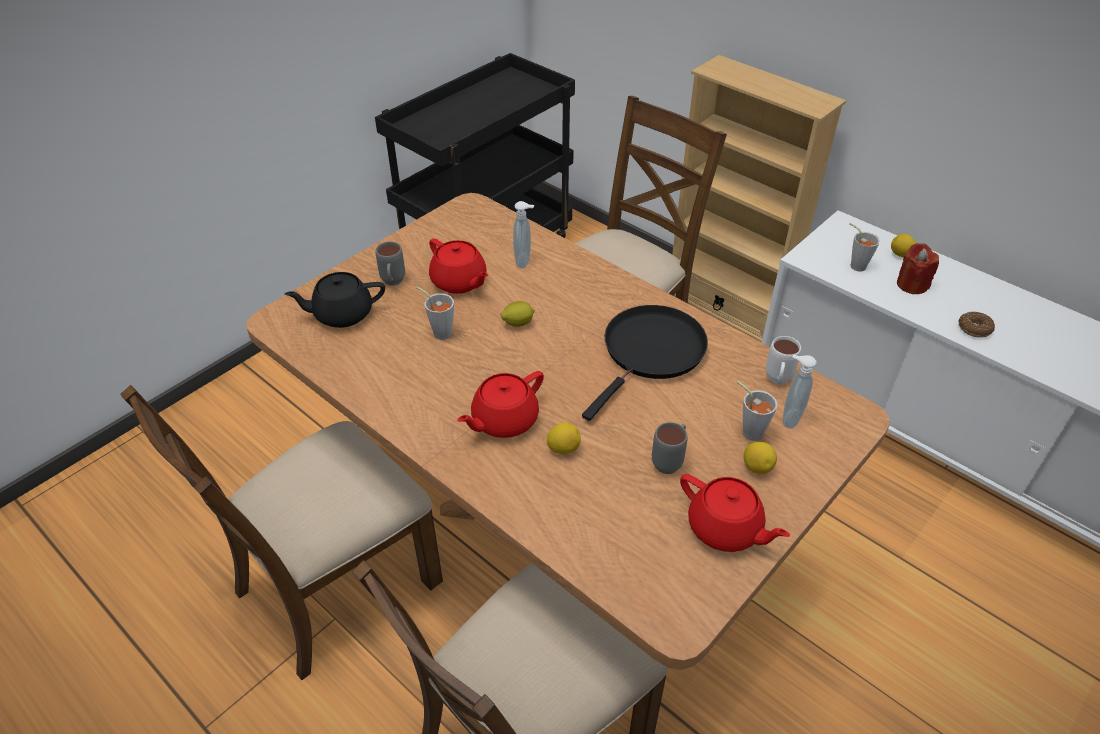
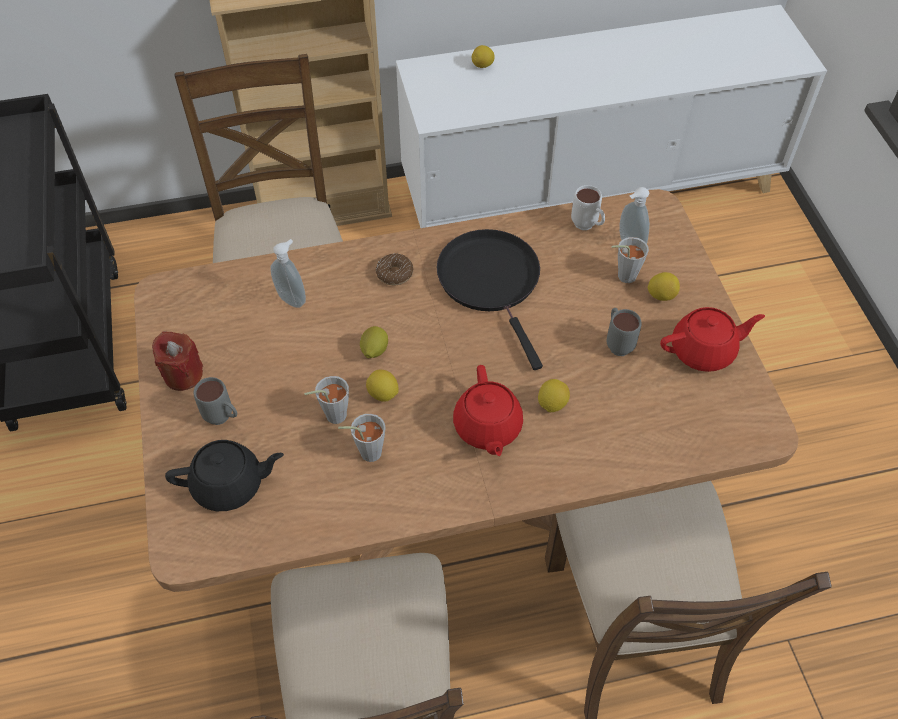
camera: 55 degrees left, 10 degrees up
(342, 314) = (230, 485): black teapot -> black teapot turned 120 degrees counterclockwise
(459, 282) = (274, 363): red teapot -> none
(482, 347) = (383, 394): none -> lemon
(855, 264) = (468, 97): grey cup -> grey cup (365, 453)
(912, 284) = (519, 84): red candle -> red candle (183, 374)
(974, 329) = (592, 87): donut -> donut (395, 273)

